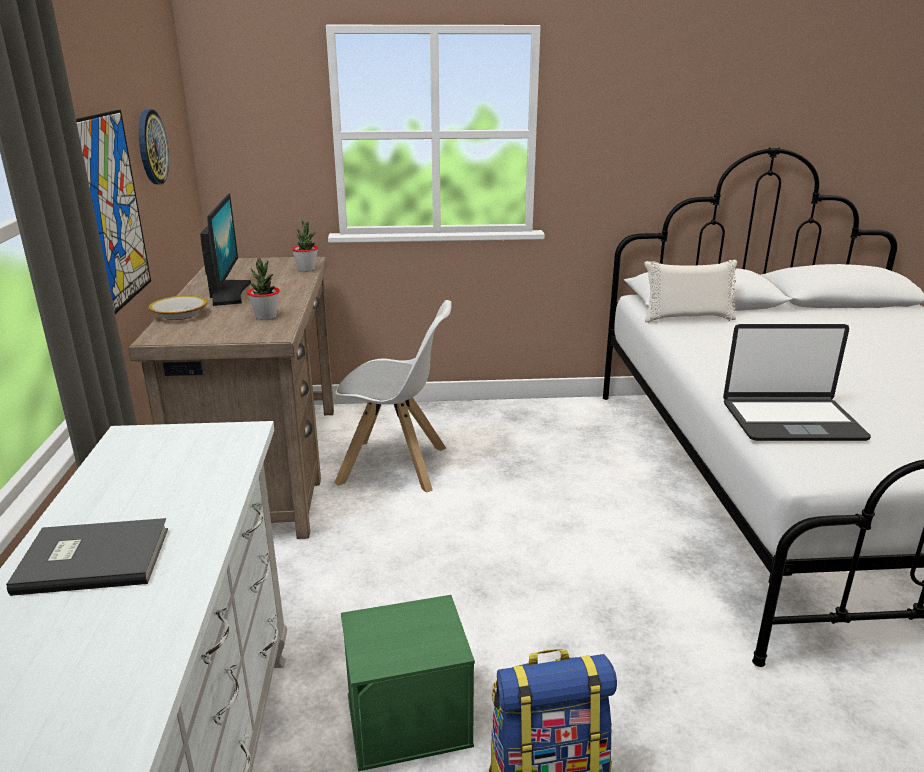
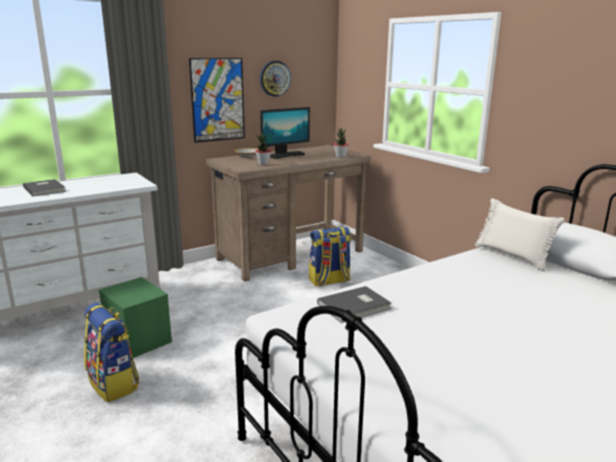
camera: 60 degrees right, 5 degrees down
(396, 466) = (329, 281): chair -> backpack
(791, 420) = (355, 306): laptop -> grey book

